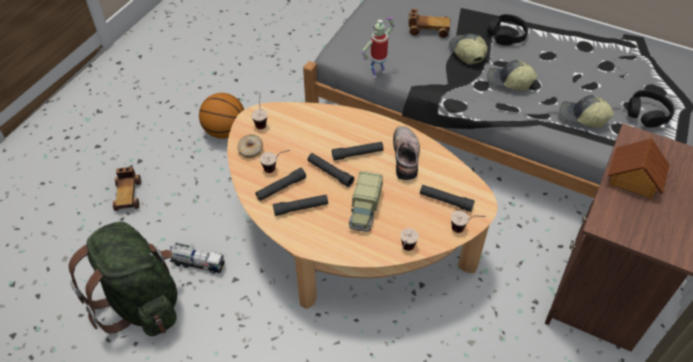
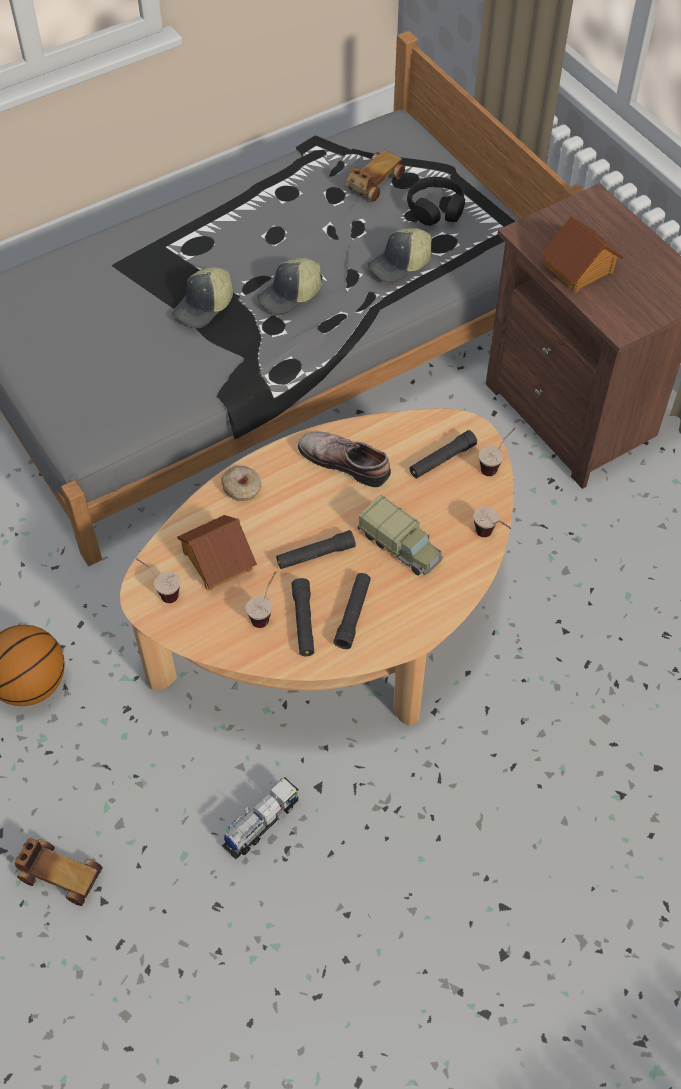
camera: 60 degrees left, 5 degrees up
(141, 301) = (278, 926): green backpack -> none
(250, 149) = (207, 627): donut -> donut (242, 488)
(296, 133) = (216, 560): none -> toy house
(357, 154) = (304, 510): black flashlight -> none
(378, 73) = (161, 418): toy robot -> none
(428, 29) = (124, 321): toy car -> toy car (374, 183)
(466, 53) = (204, 307): cap -> cap turned 60 degrees counterclockwise
(506, 35) = (204, 251): black headphones -> none

